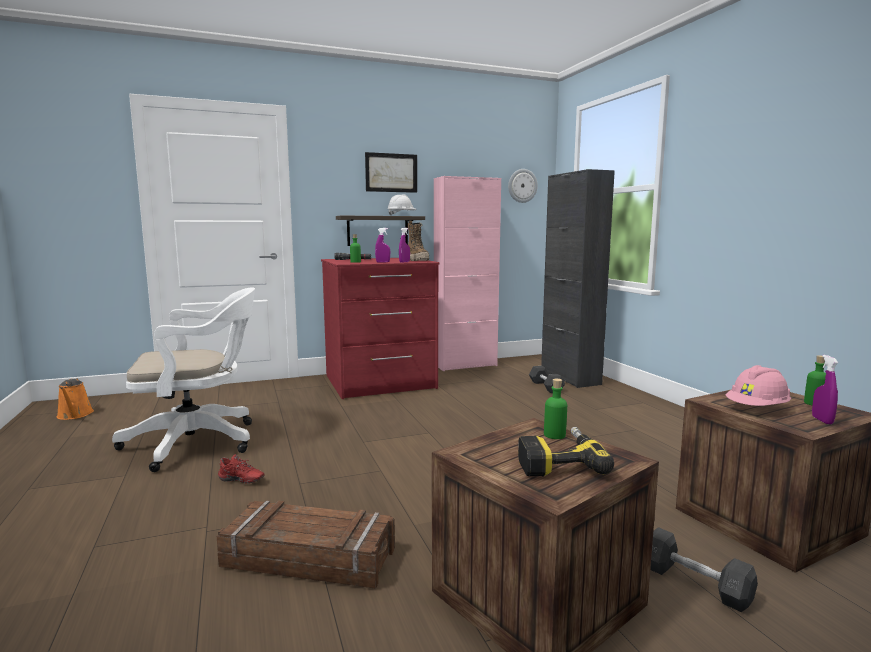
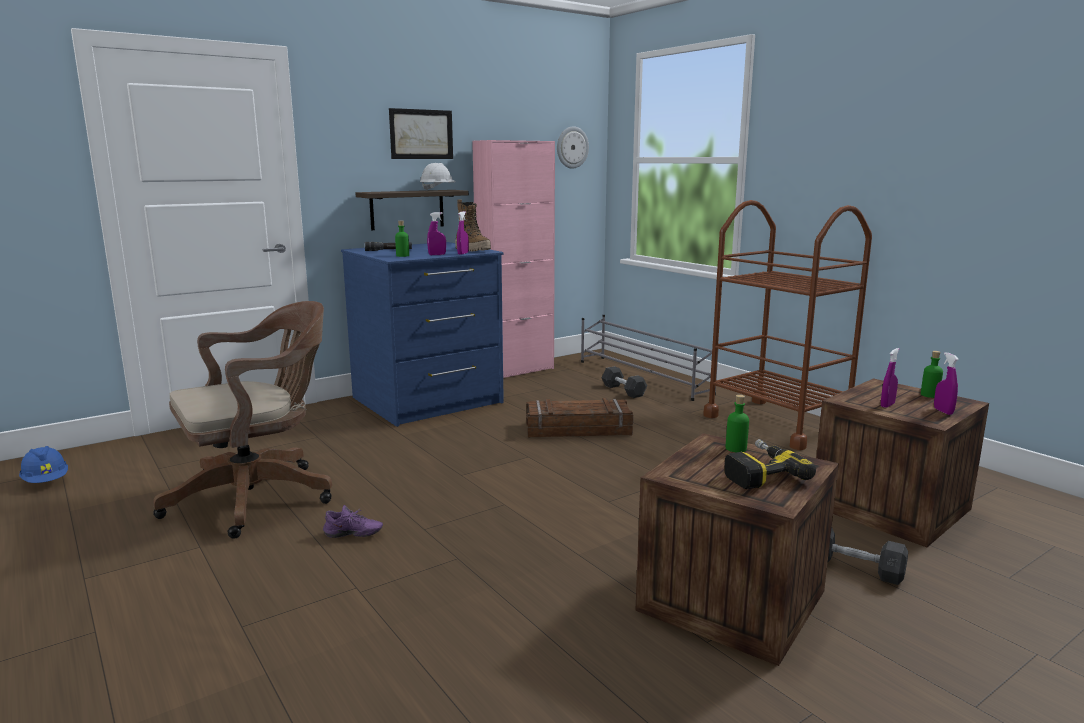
camera: 15 degrees left, 5 degrees up
(74, 415) = (46, 481): orange watering can -> blue hard hat
(199, 442) = (259, 497): white office chair -> brown office chair
(240, 481) = (353, 536): red shoe -> purple shoe
(310, 557) = (495, 600): crate -> crate (578, 429)
(380, 382) = (428, 401): red dresser -> blue dresser
(570, 377) = (643, 377): black cabinet -> grey shoe rack
(677, 425) = (777, 423): none -> brown cart
(757, 409) = (887, 405): pink hard hat -> purple spray bottle

